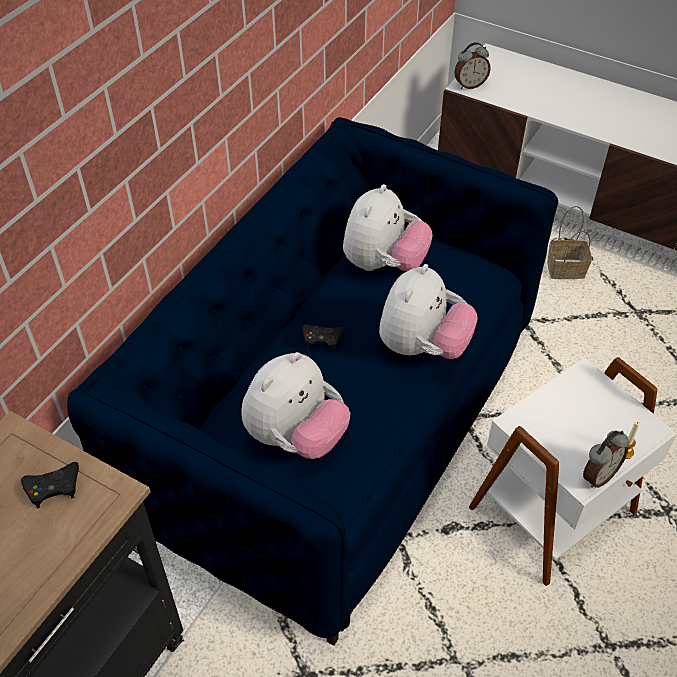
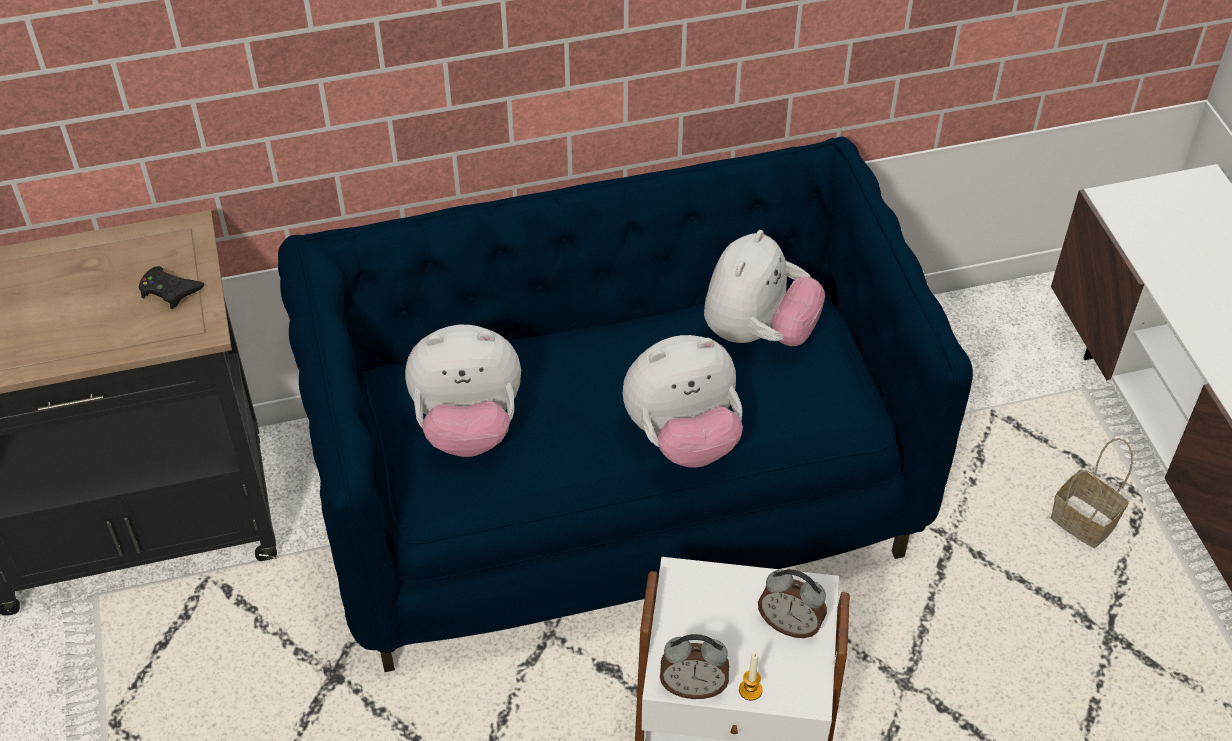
camera: 45 degrees right, 0 degrees up
(322, 339) = (599, 359): black game controller -> none
(384, 264) = (758, 333): plush toy -> plush toy turned 45 degrees counterclockwise
(470, 85) = (1121, 203): alarm clock -> alarm clock (790, 624)

